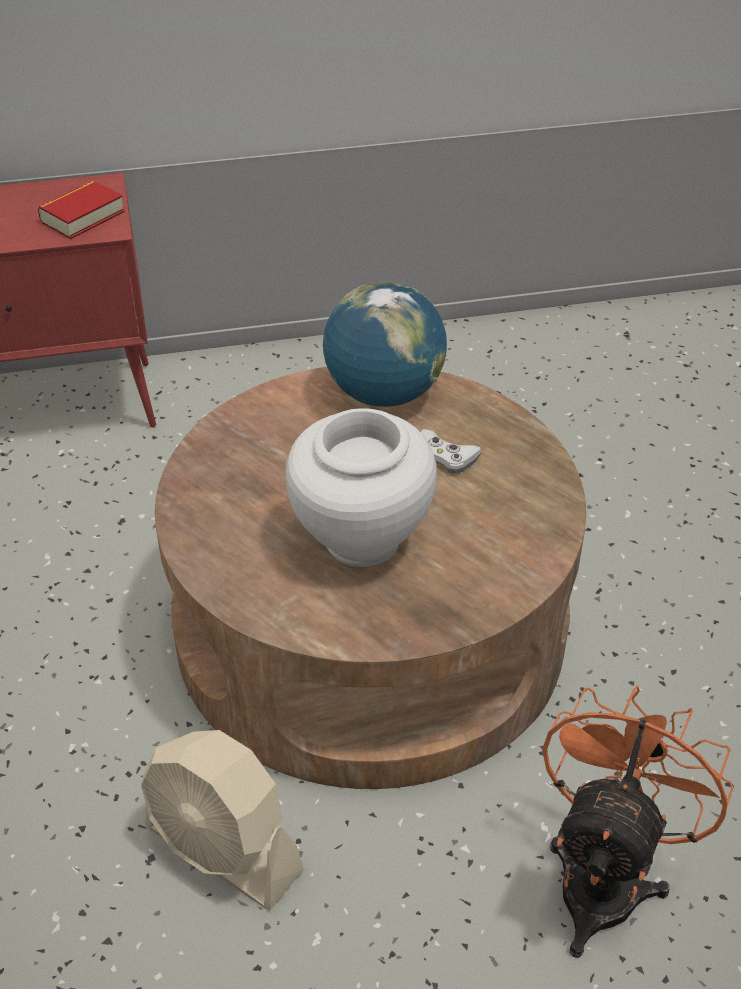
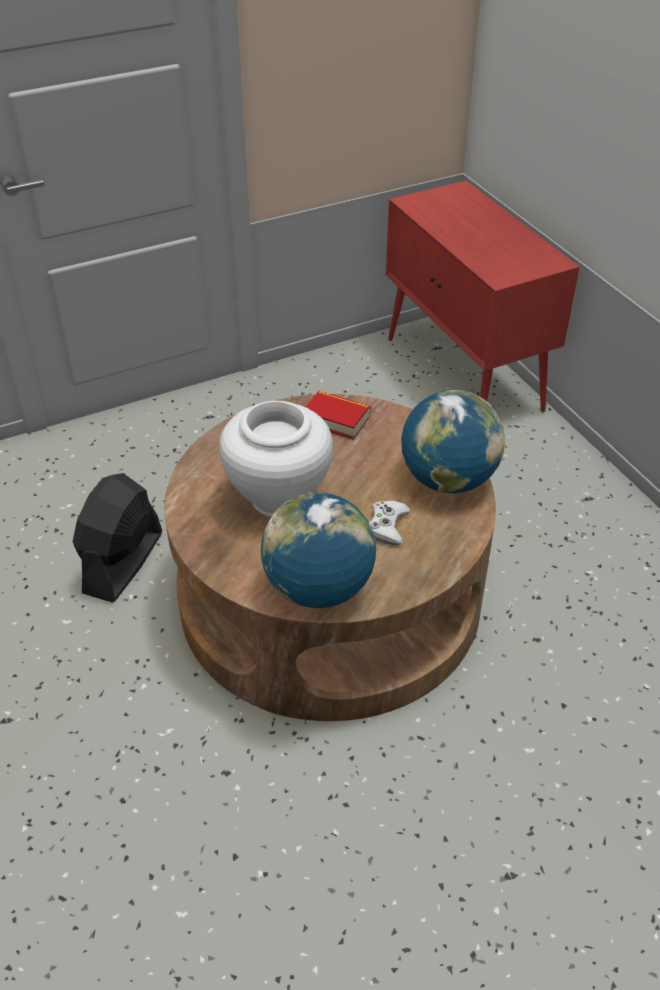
camera: 75 degrees right, 0 degrees up
(82, 216) = (508, 264): book -> book (336, 419)
(223, 849) = (123, 563): beige fan -> black fan
(530, 532) = (319, 589): none -> globe
(605, 877) = (132, 774): orange fan -> none

